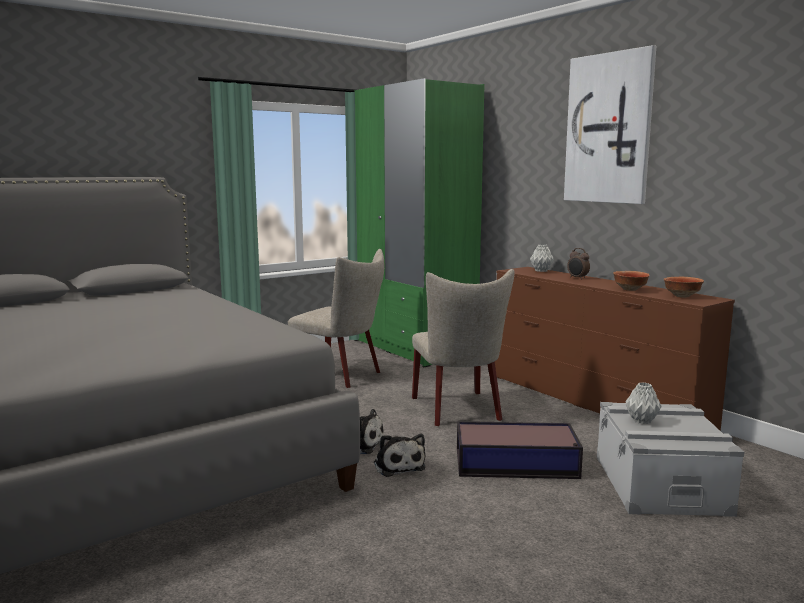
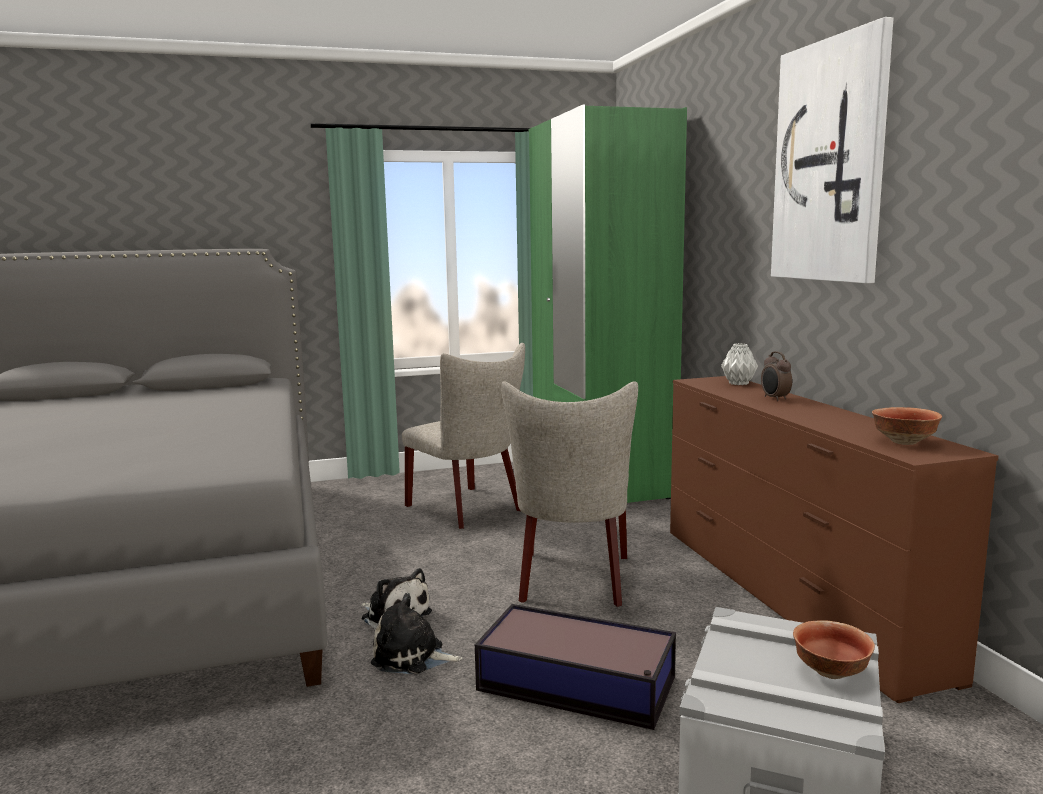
camera: 20 degrees right, 0 degrees up
(398, 465) = (412, 657): plush toy -> plush toy turned 105 degrees clockwise
(630, 289) = (830, 424): bowl -> bowl (832, 672)
(642, 421) = (750, 654): grey vase -> none

